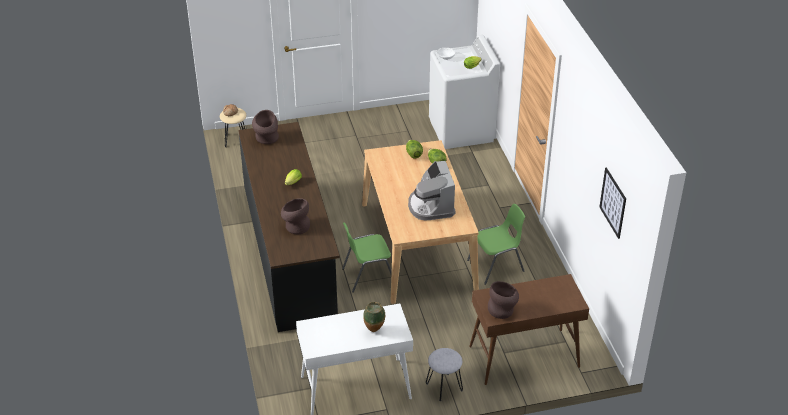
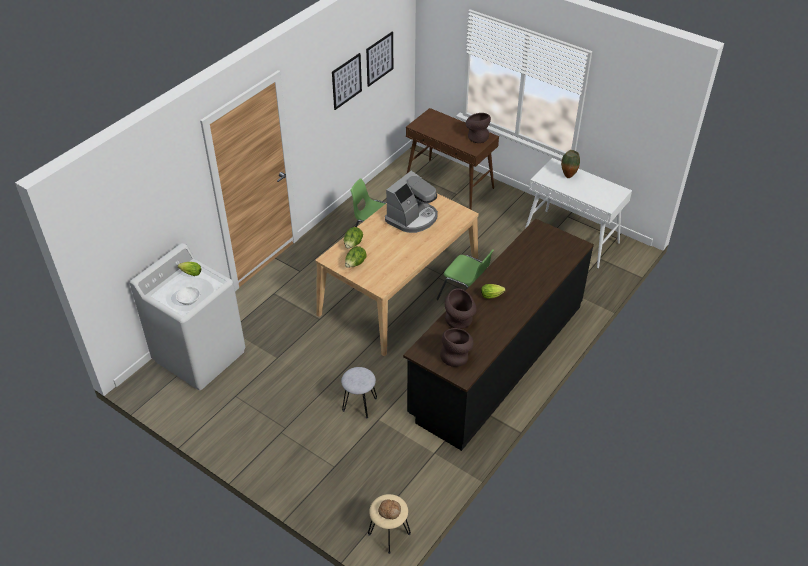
camera: 130 degrees left, 5 degrees up
(296, 226) = (538, 259): brown vase -> brown vase (459, 321)
(444, 387) = (518, 203): grey stool -> grey stool (359, 404)
(589, 164) = (346, 81): none -> picture

